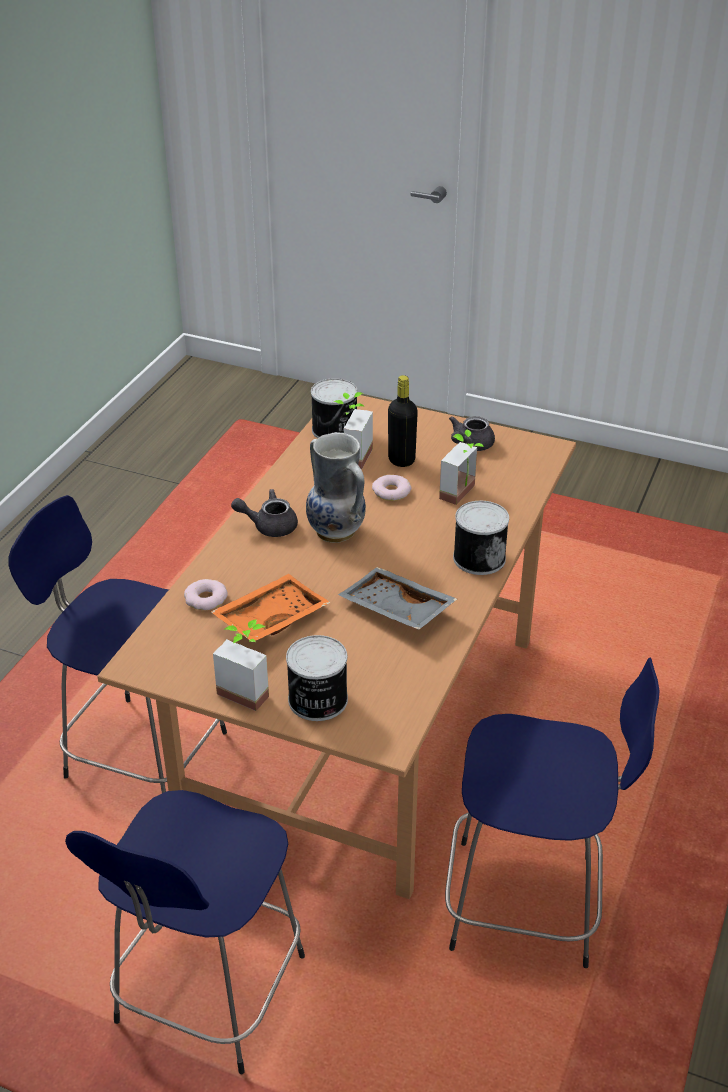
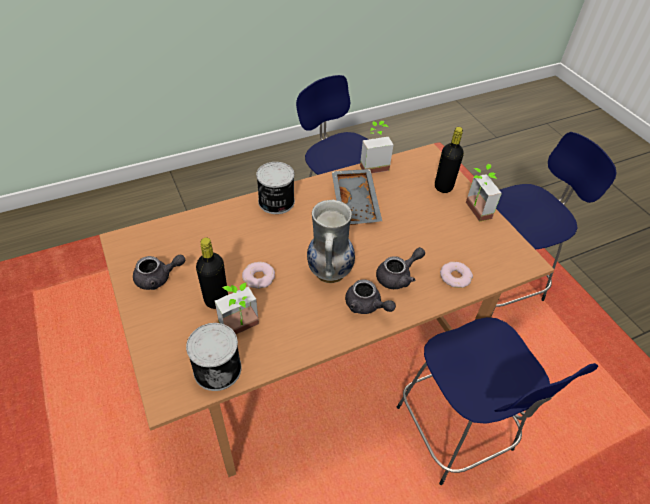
camera: 140 degrees left, 10 degrees up
(265, 565) = (398, 276): none -> grey teapot
(270, 618) = (427, 241): orange tray -> none
(317, 701) = (443, 187): can -> black bottle
(464, 494) = (222, 244): potted plant -> potted plant (372, 164)

